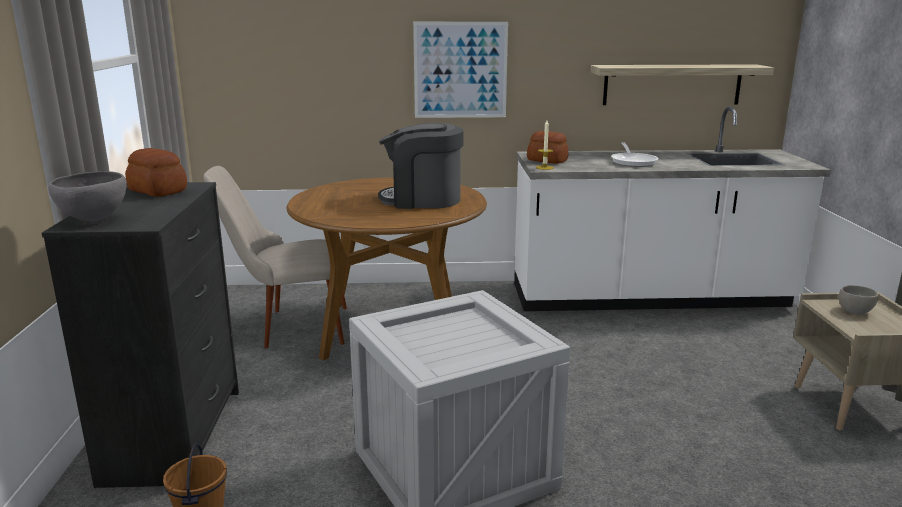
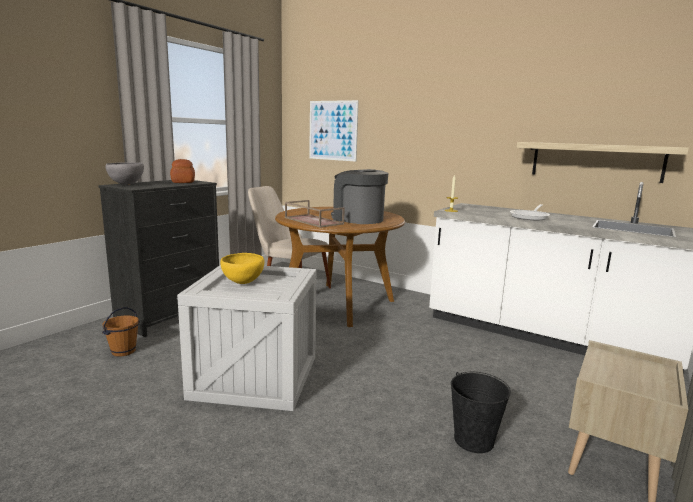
camera: 35 degrees right, 5 degrees down
(377, 216) = (312, 221): none -> brown tray
(435, 340) = (243, 283): none -> yellow bowl
(460, 70) = (428, 142): picture -> picture (333, 130)
(547, 160) = (465, 208): bread -> none
(745, 435) = (473, 440): none -> black bucket
(854, 311) = (626, 367): grey bowl -> none

